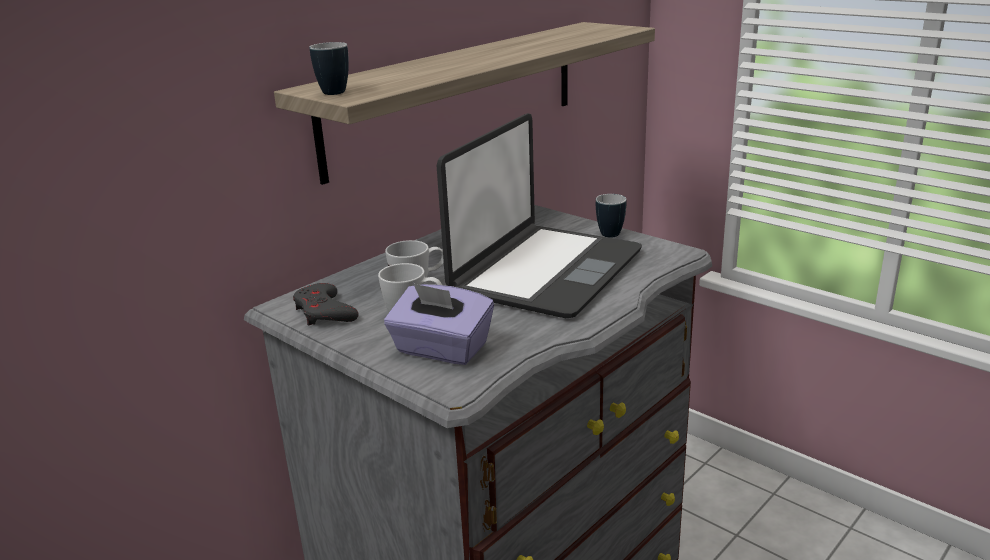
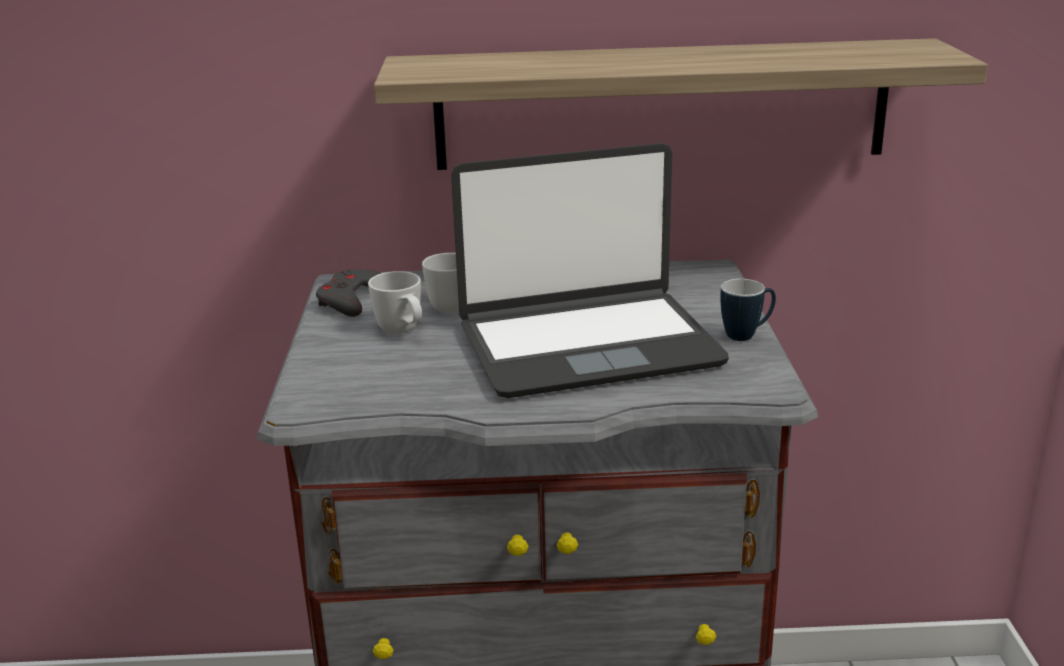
camera: 45 degrees right, 0 degrees up
(333, 91) = (414, 67): mug -> none
(441, 349) = (357, 372): purple tissue box -> none

